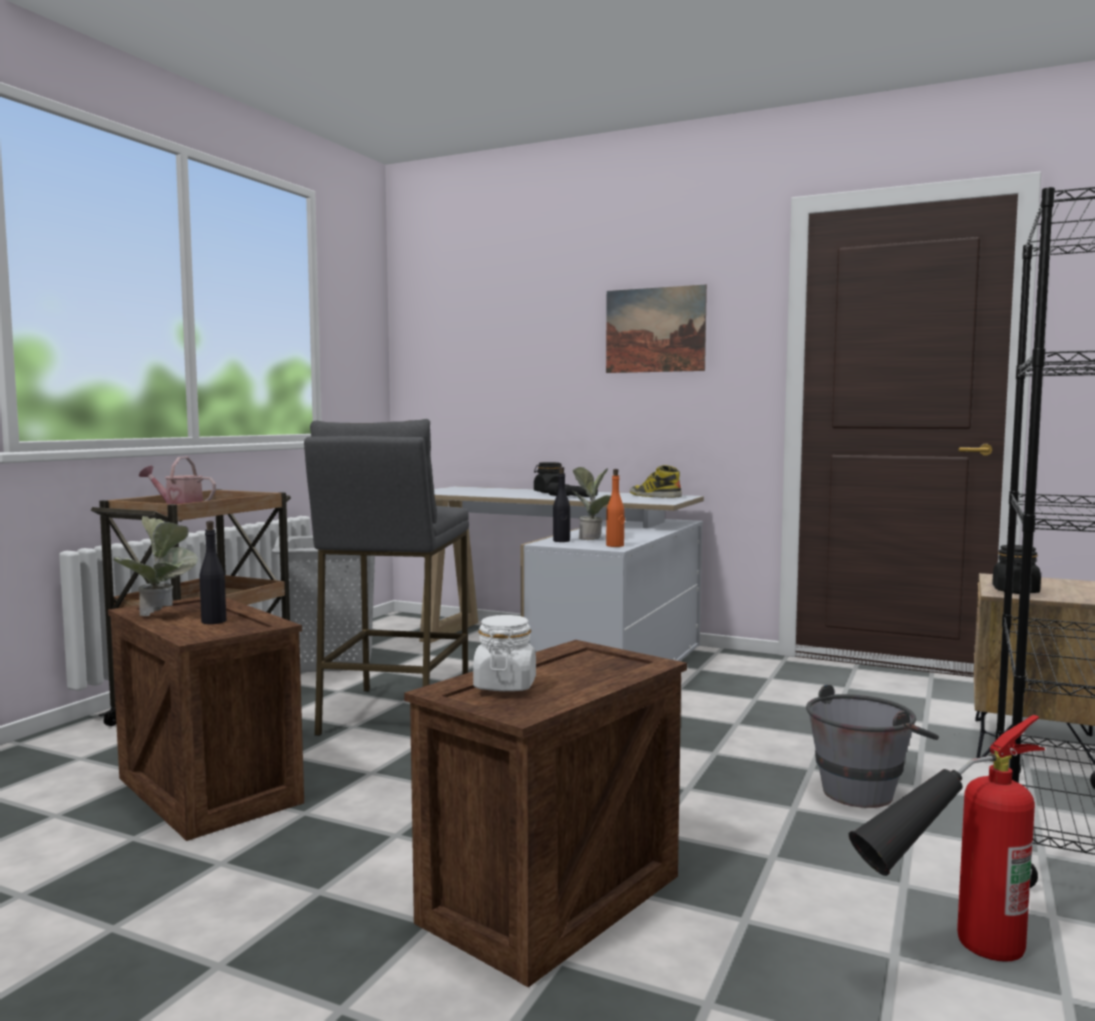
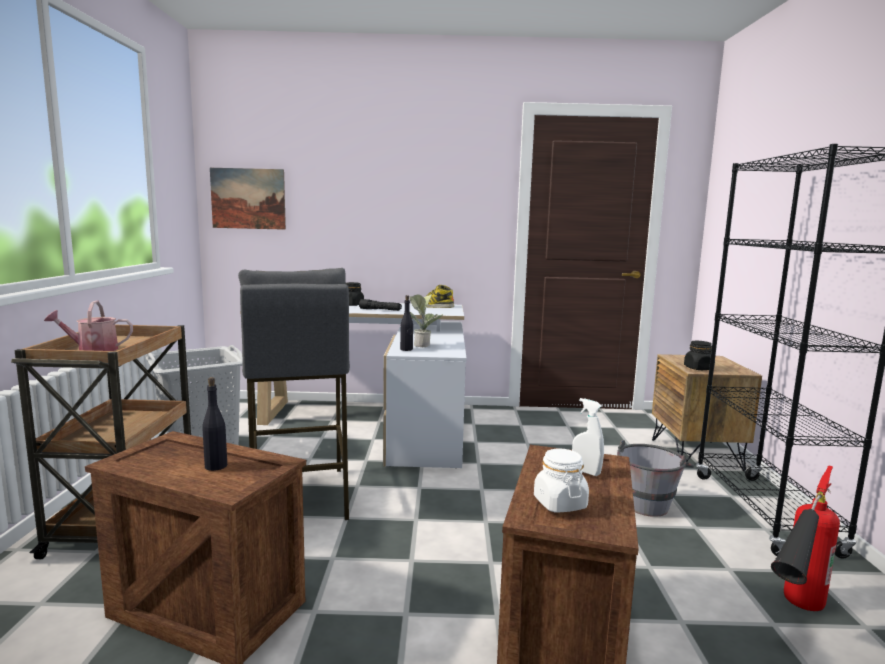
camera: 25 degrees left, 5 degrees up
(162, 615) = (156, 466): potted plant -> none
(595, 667) = (586, 472): none -> white spray bottle
(615, 545) = (450, 352): orange bottle -> none
(655, 330) = (426, 187): picture -> picture (248, 198)

